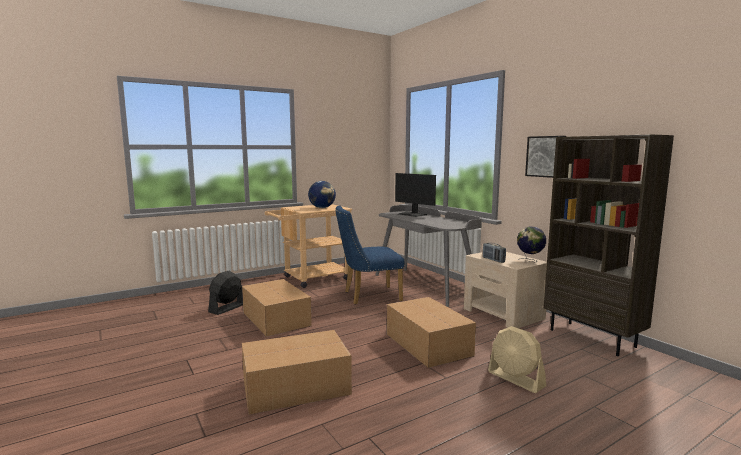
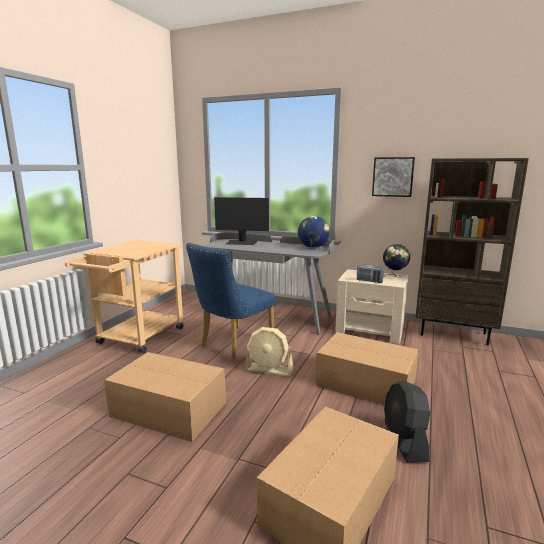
camera: 35 degrees left, 5 degrees up
(227, 308) = (73, 417): black fan -> black fan (404, 441)
(322, 208) = (144, 247): globe -> globe (313, 247)
(516, 379) = (473, 393): beige fan -> beige fan (269, 370)

